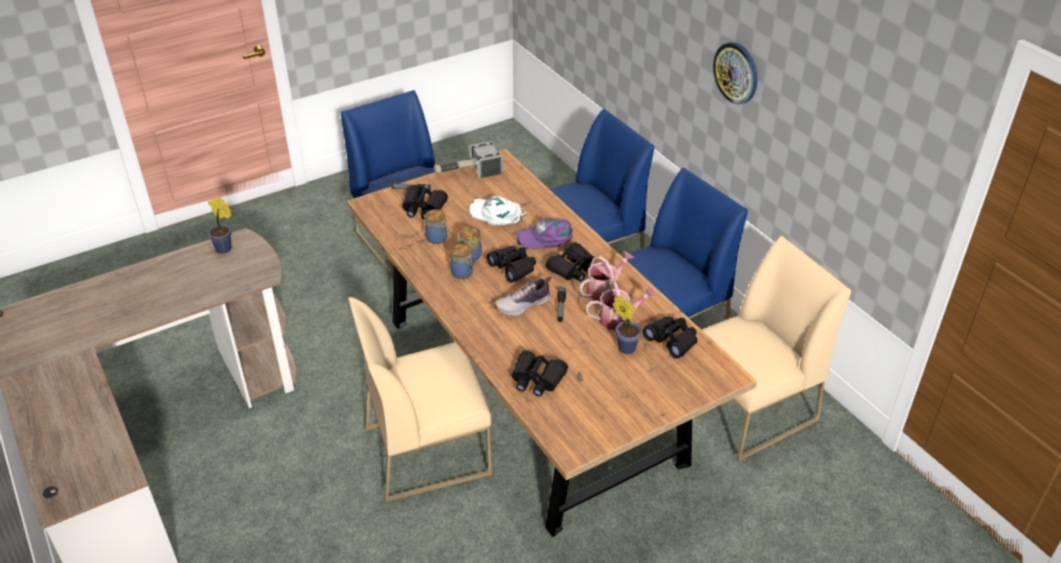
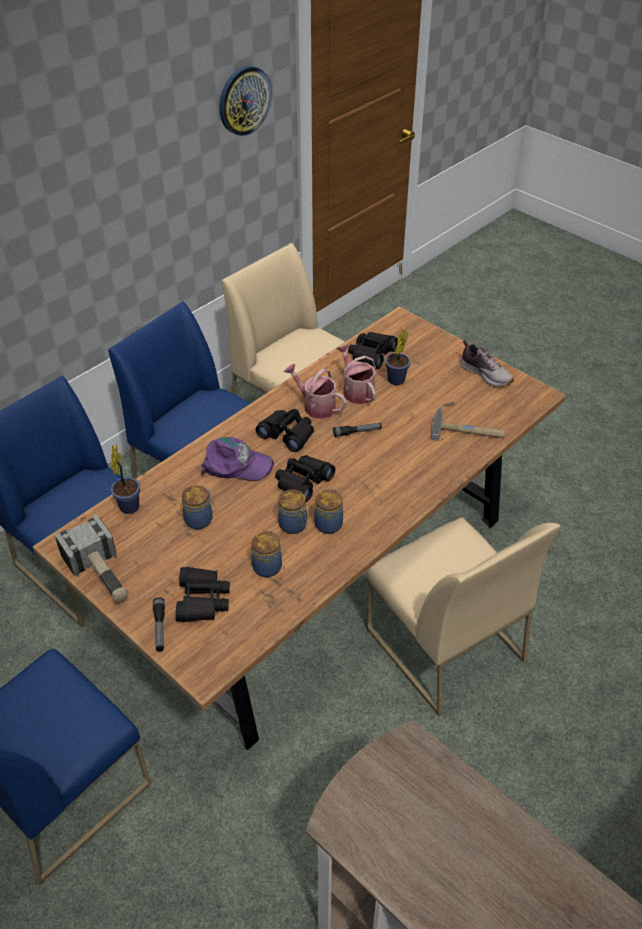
camera: 105 degrees left, 5 degrees up
(226, 249) = (371, 833): potted plant -> potted plant (130, 505)
(496, 214) = (200, 519): white cap -> jar
(523, 305) = (364, 461): shoe -> shoe (486, 374)
(537, 379) = (467, 430): black binoculars -> hammer
(546, 237) = (236, 465): purple cap -> purple cap turned 60 degrees counterclockwise
(736, 72) = (66, 222): wall clock -> wall clock (244, 100)

